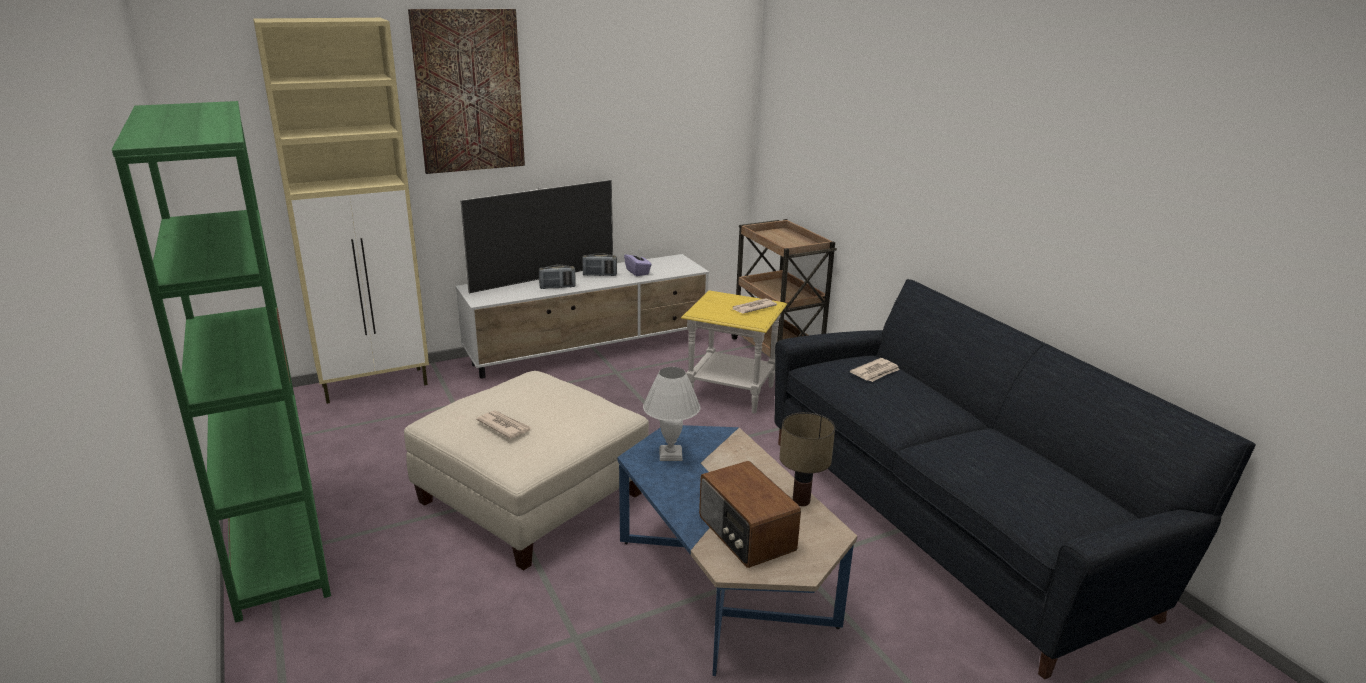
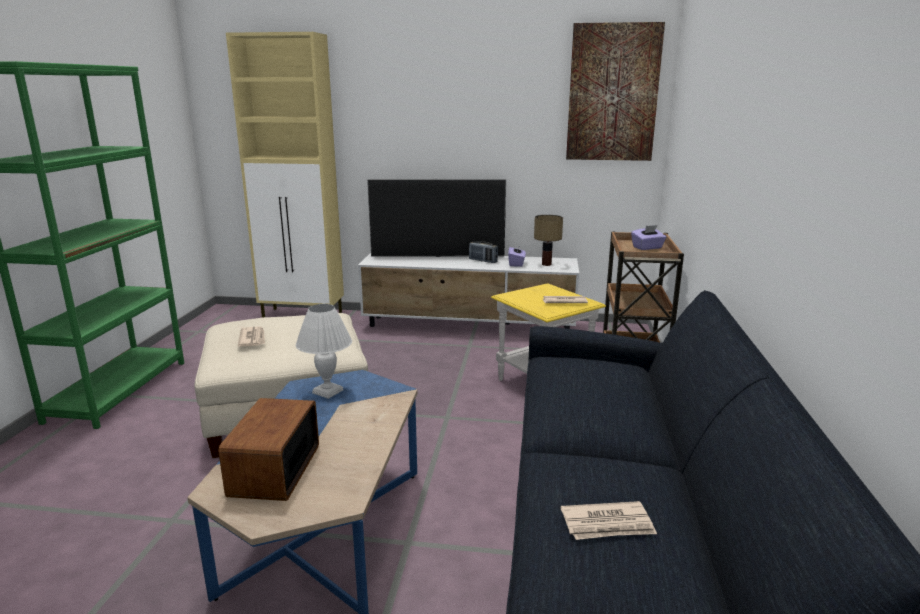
camera: 35 degrees right, 5 degrees down
(469, 91) = (392, 95): picture -> picture (613, 93)
(557, 287) = (437, 263): radio -> none
(785, 238) = (647, 248): none -> purple tissue box
(801, 500) = (366, 462): table lamp -> table lamp (547, 264)
(876, 372) = (596, 375): newspaper -> newspaper (608, 524)

